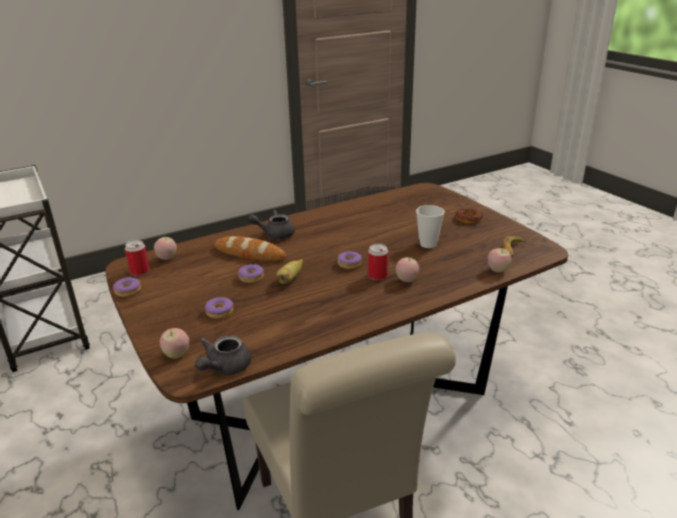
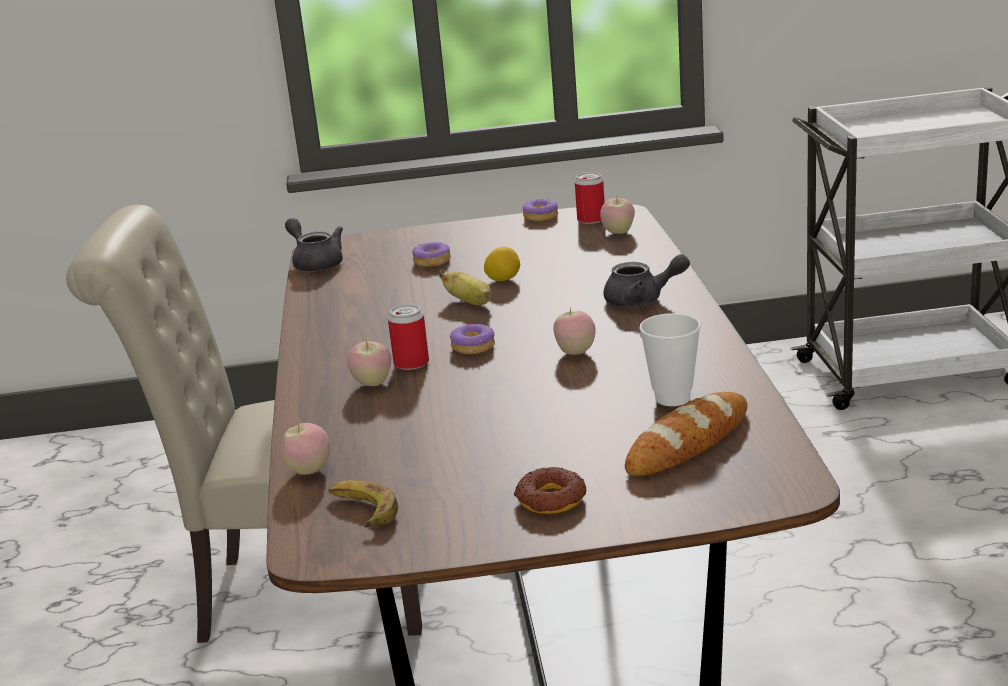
camera: 115 degrees right, 5 degrees down
(176, 355) = (368, 243): apple -> apple (575, 352)
(249, 253) = (584, 280): bread -> bread (688, 442)
(251, 277) = (503, 279): donut -> lemon
(274, 234) = (642, 300): grey teapot -> grey teapot turned 75 degrees clockwise
(428, 244) = (475, 425): cup -> cup (672, 398)

